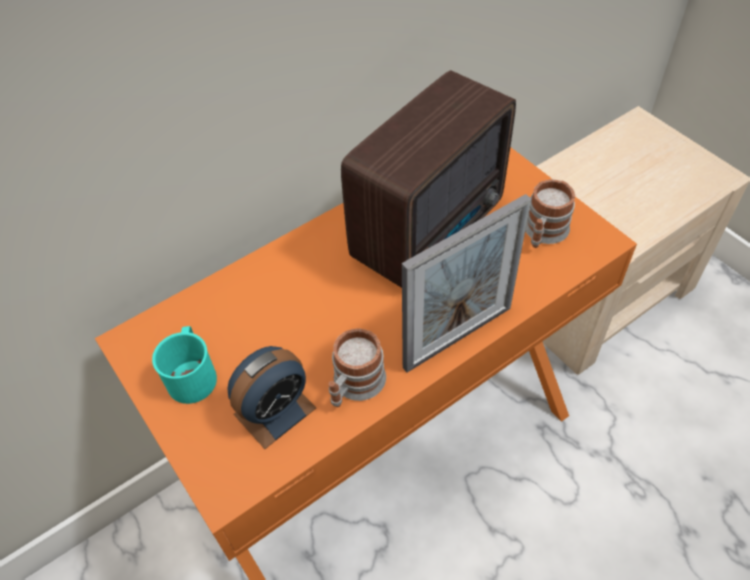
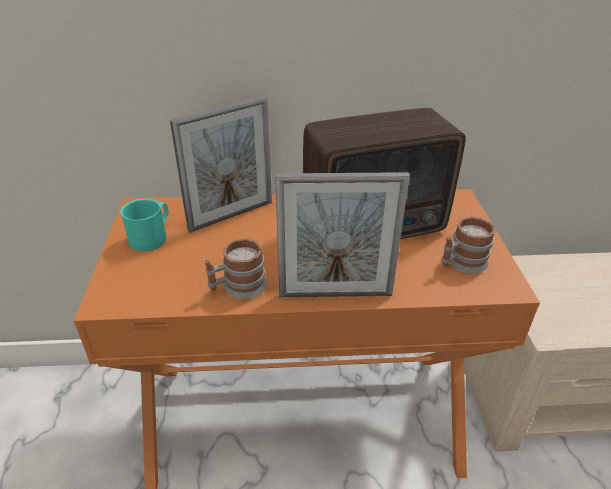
camera: 30 degrees right, 15 degrees down
(259, 294) = (231, 216): none -> picture frame
(275, 411) = (176, 277): alarm clock -> none

